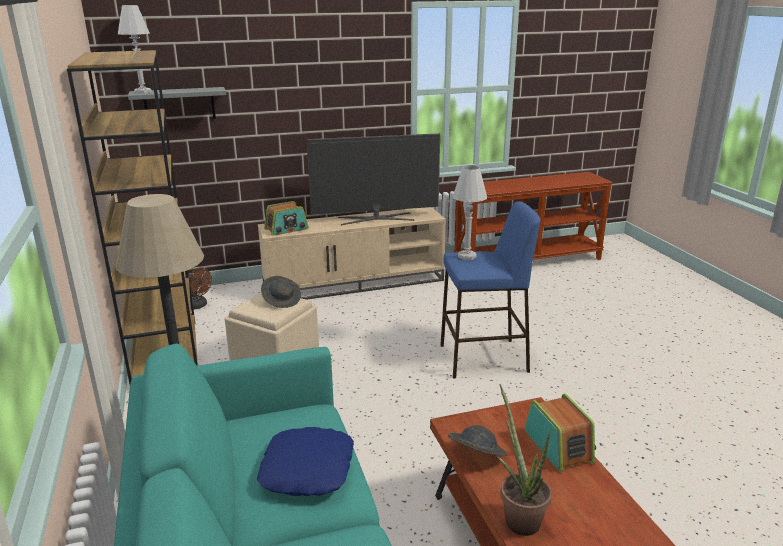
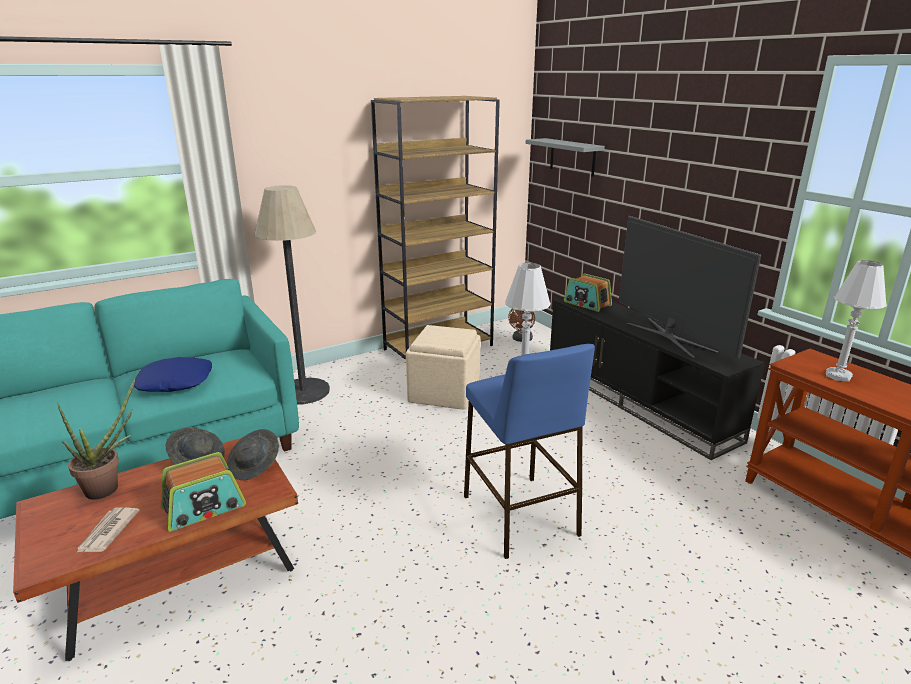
camera: 75 degrees right, 0 degrees up
(143, 92) = (542, 139): white table lamp -> white table lamp (838, 376)
(282, 300) = (453, 338): grey hat -> grey hat (255, 466)
(355, 283) = (638, 401): beige tv stand -> black tv stand
(595, 505) = (107, 532): none -> newspaper

